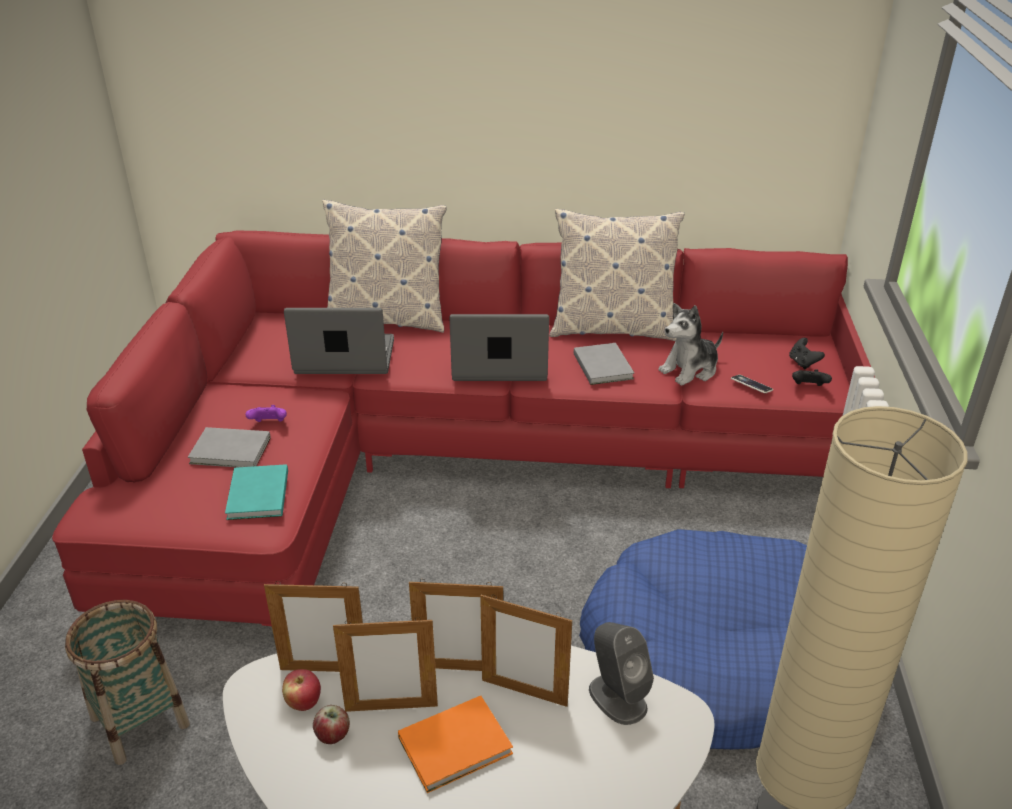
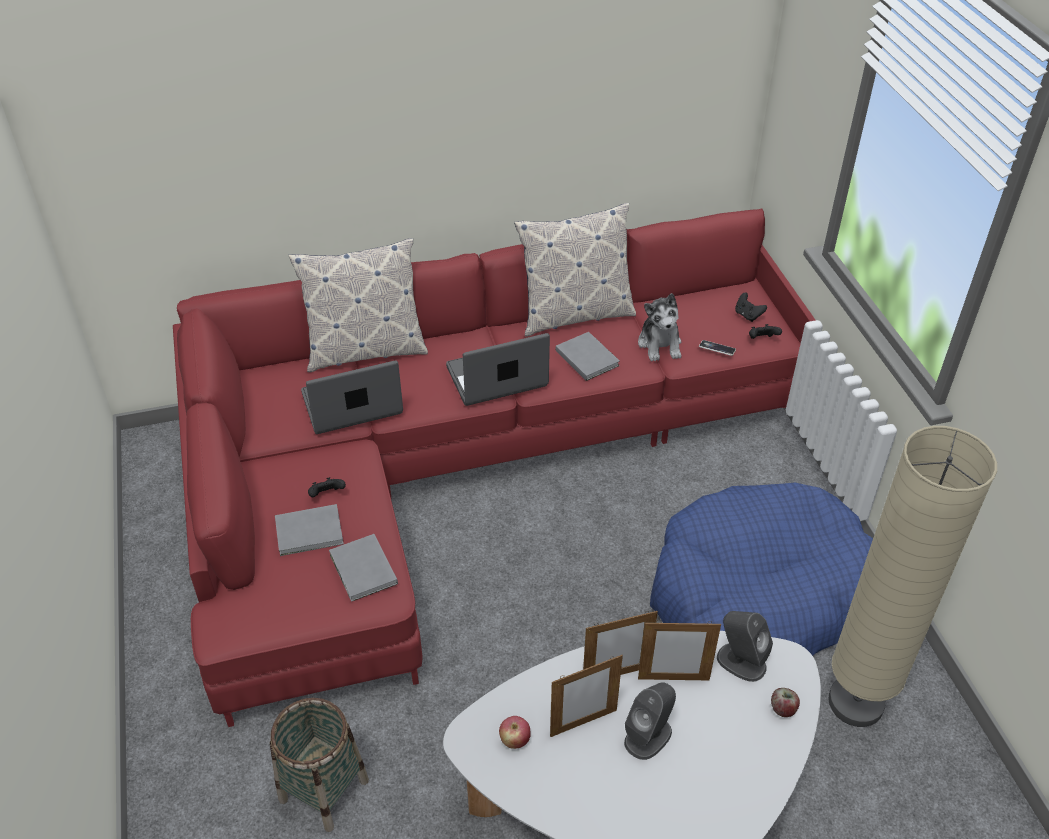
camera: 20 degrees left, 10 degrees up
(256, 496) = (363, 571): turquoise book -> grey book
(269, 424) = (327, 495): purple game controller -> black game controller
(324, 670) = (514, 709): picture frame -> none
(333, 735) = (552, 758): apple -> apple (783, 709)
(458, 746) = (648, 736): orange book -> grey speaker
(690, 370) = (660, 344): plush toy -> plush toy turned 45 degrees counterclockwise

